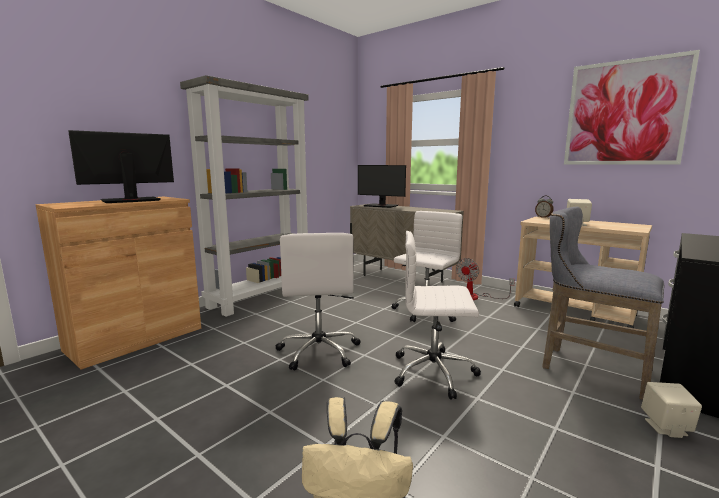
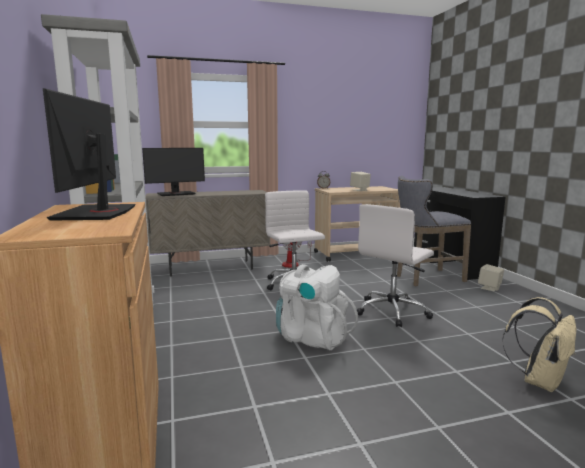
camera: 55 degrees left, 0 degrees up
(319, 351) = (312, 337): white office chair -> white backpack
(624, 113) = (362, 111): picture -> none

